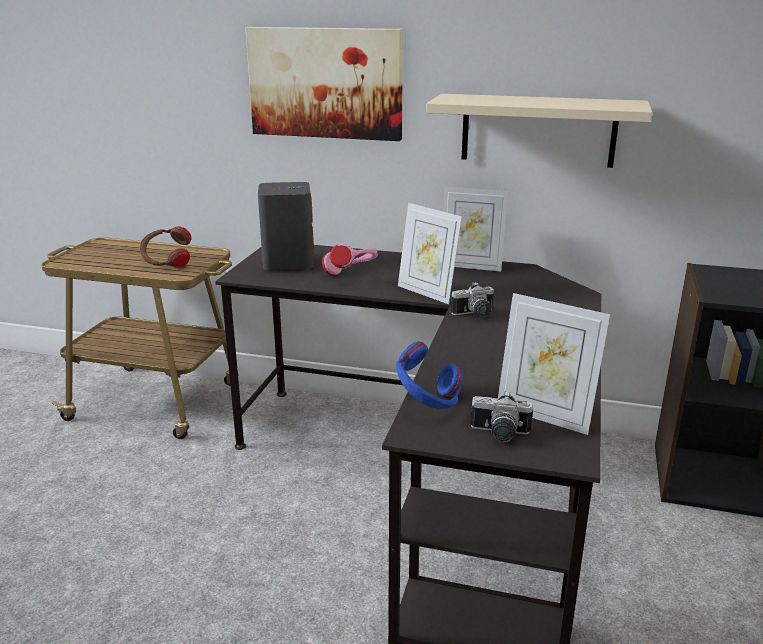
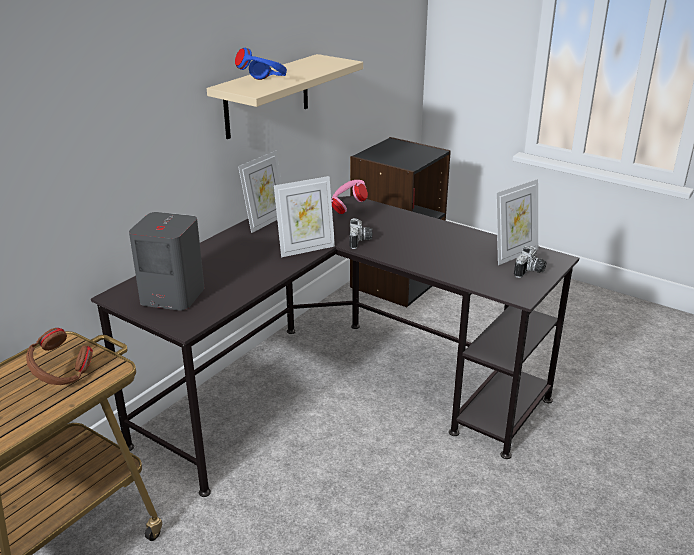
camera: 70 degrees left, 5 degrees up
(325, 83) = (115, 109): picture -> none
(351, 276) = (240, 272): pink headphones -> pink headphones (347, 208)
(427, 403) = (485, 284): blue headphones -> blue headphones (263, 83)

